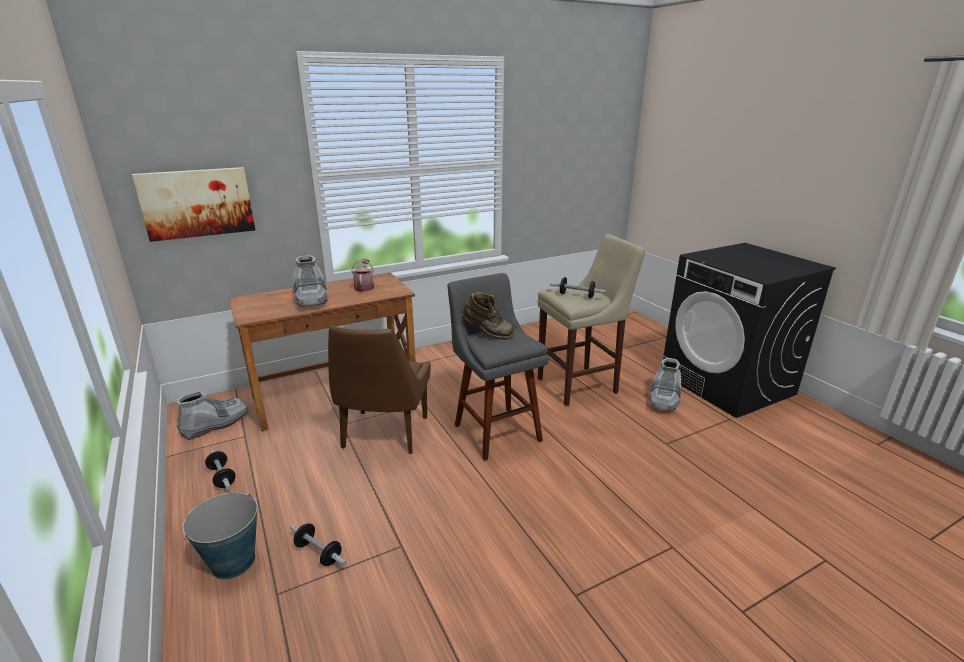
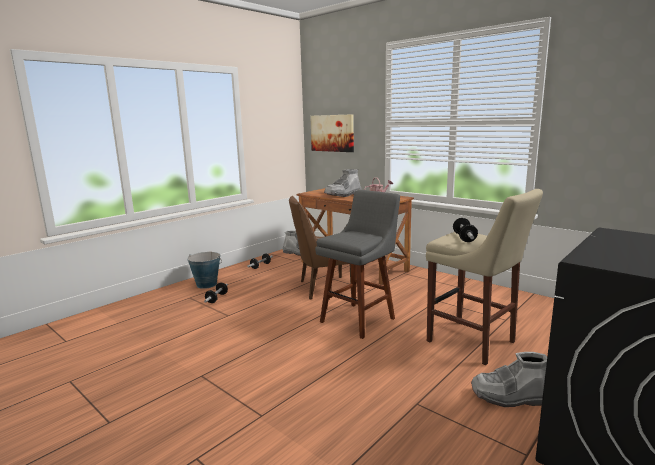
camera: 70 degrees right, 10 degrees down
(487, 334) = (355, 232): brown boot -> none

